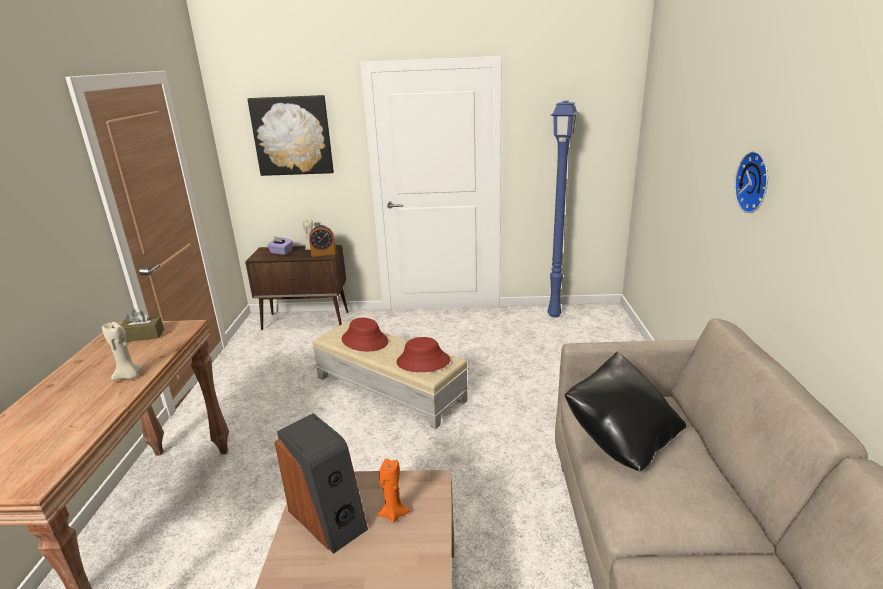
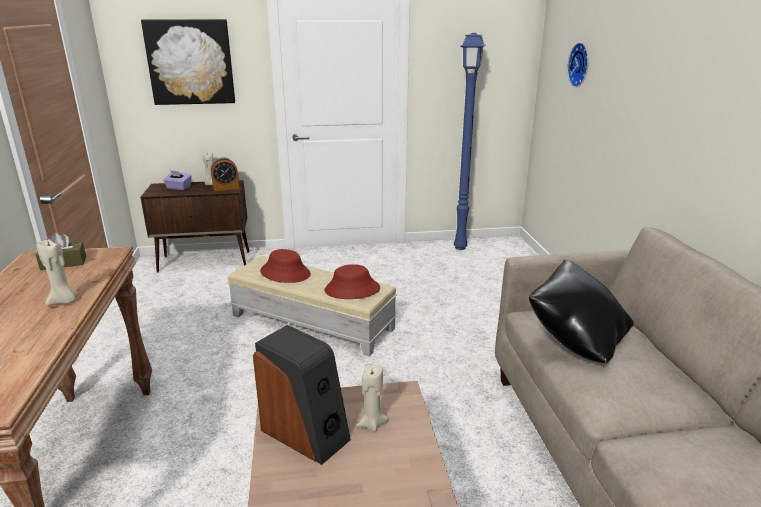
camera: 10 degrees left, 0 degrees up
(393, 514) = (372, 424): orange candle -> beige candle
(755, 182) = (675, 100): wall clock -> wall clock (581, 65)

